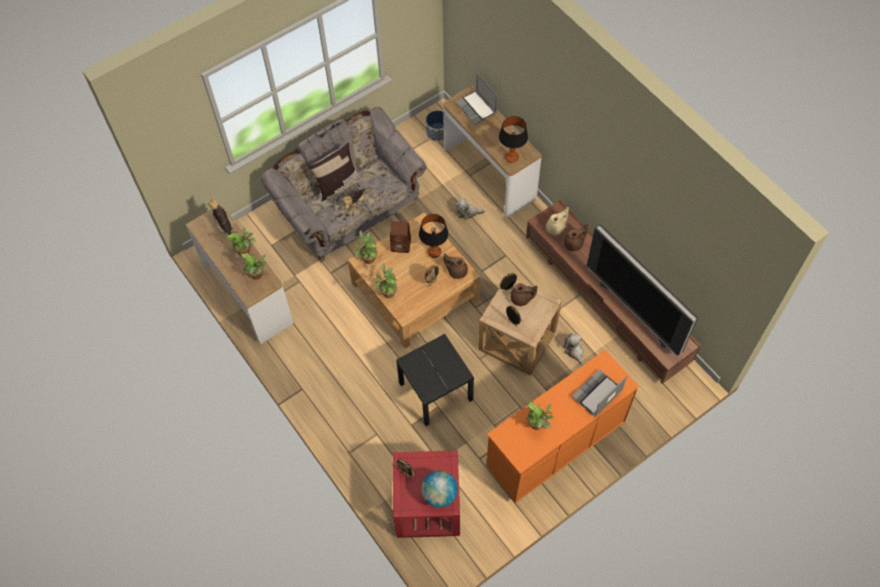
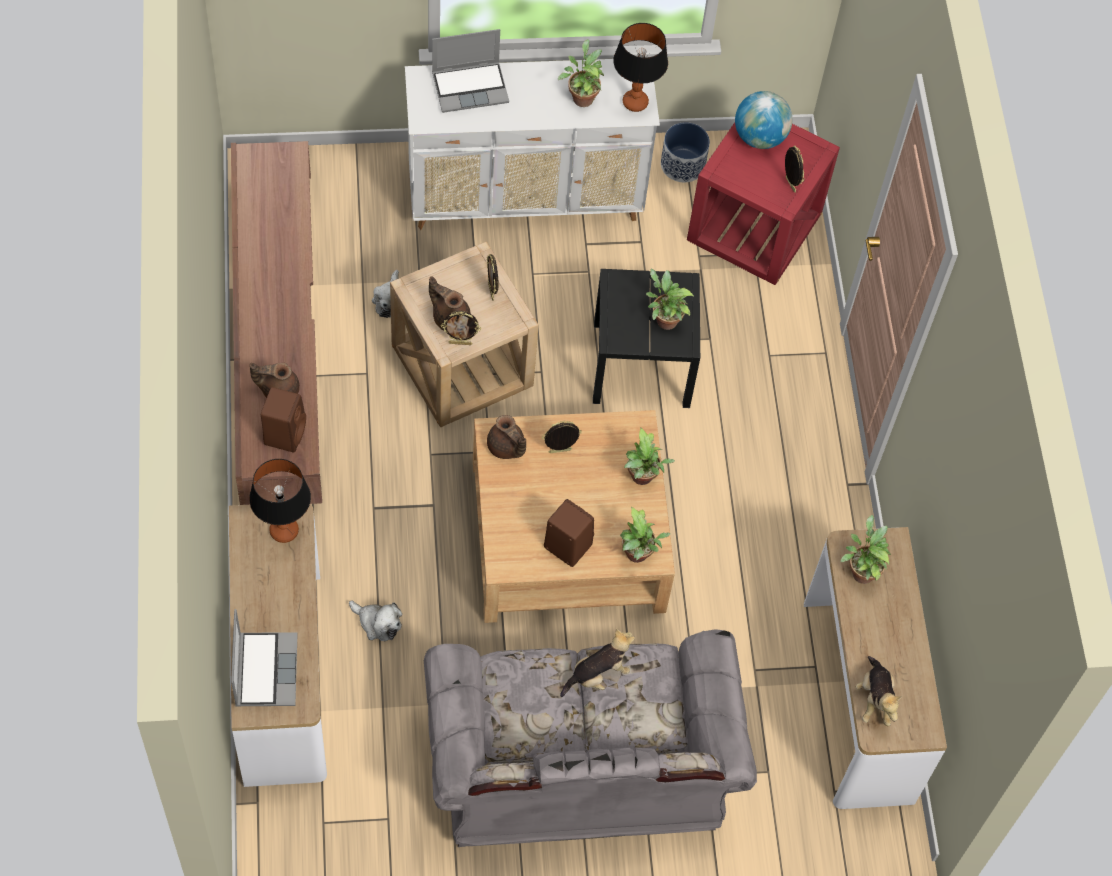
camera: 155 degrees left, 0 degrees up
(245, 251) = (860, 628): potted plant -> potted plant (664, 319)
(337, 186) = (604, 735): pillow -> none
(434, 252) = (520, 501): table lamp -> table lamp (635, 103)
(437, 132) = (309, 826): planter -> planter (682, 165)
(555, 448) = (525, 196): orange cabinet -> white cabinet
(556, 228) = (285, 433): beige teapot -> brown speaker
(637, 311) = (276, 238): television -> none

